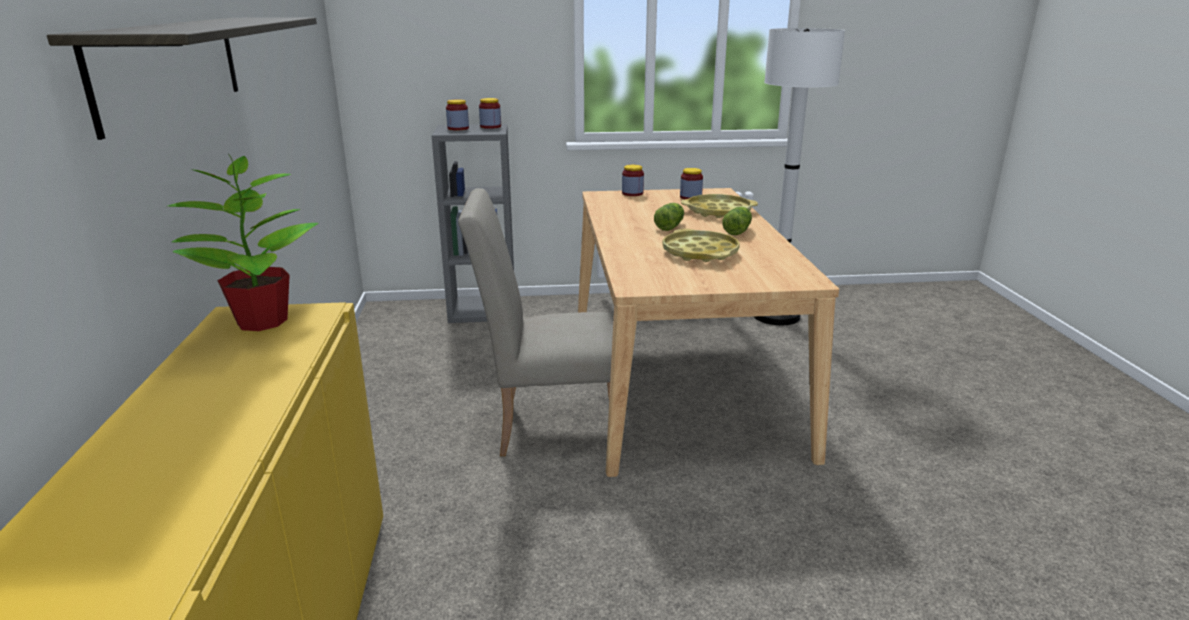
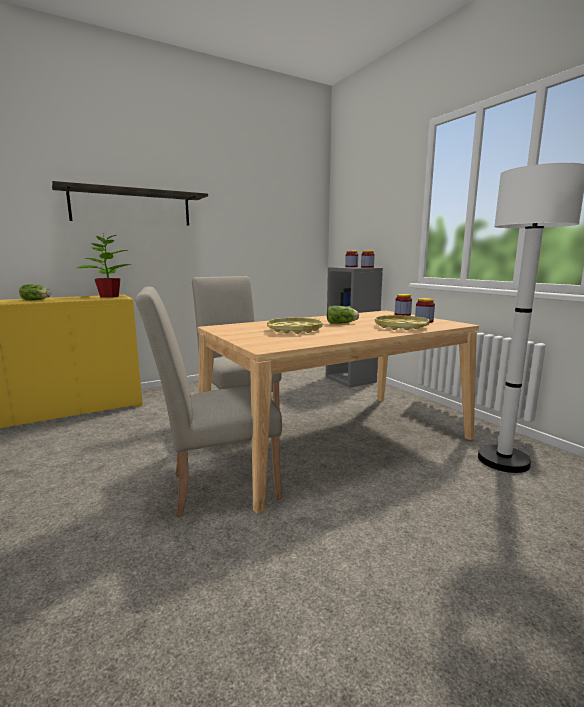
camera: 65 degrees right, 10 degrees down
(738, 230) = (361, 332): lettuce -> lettuce (37, 300)
(754, 481) = (215, 486): none -> beige chair

